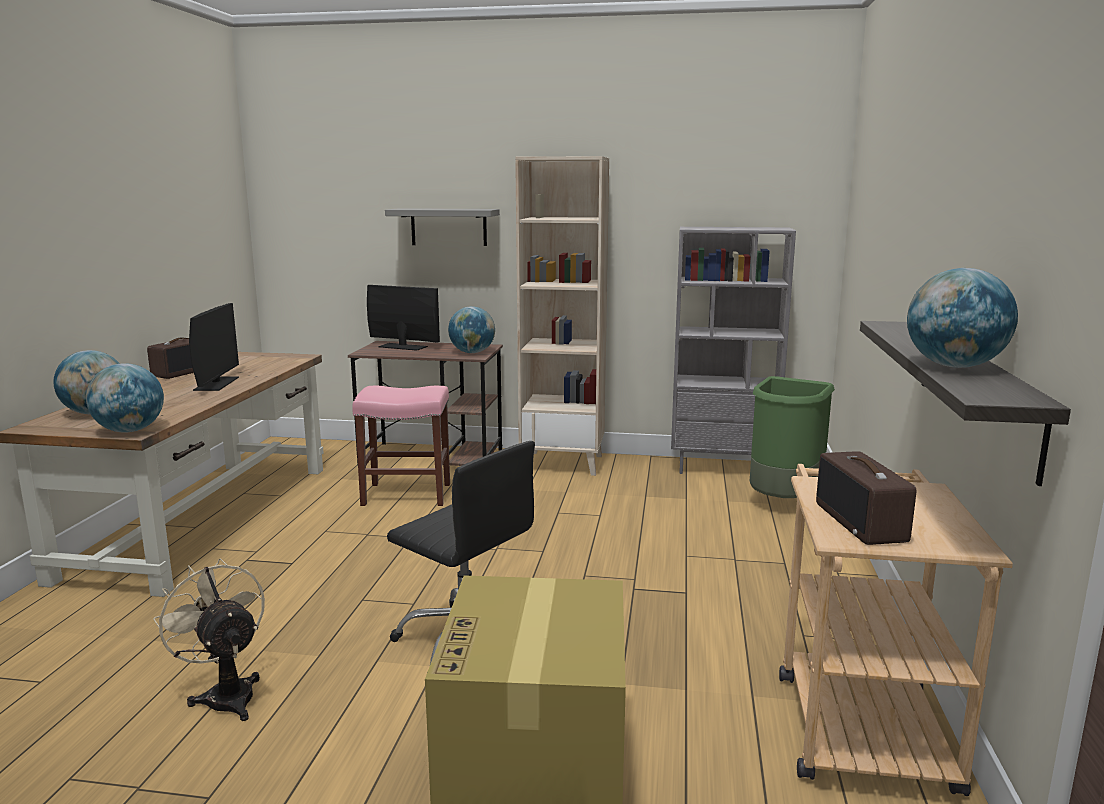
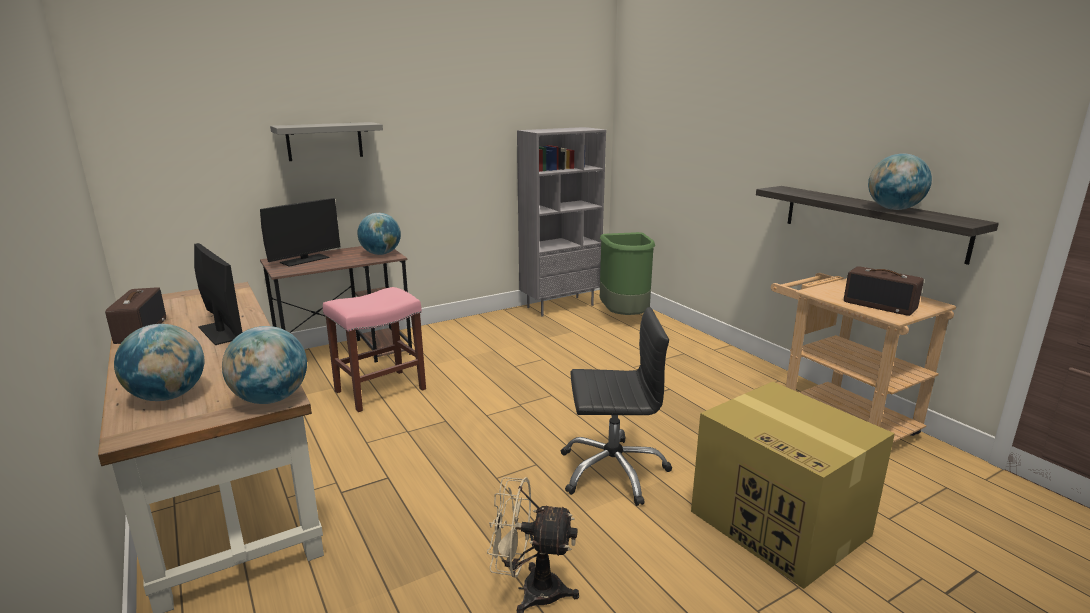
camera: 40 degrees left, 5 degrees up
(403, 347) = (304, 260): monitor -> monitor turned 150 degrees clockwise
(563, 463) = (456, 330): beige bookcase -> none

